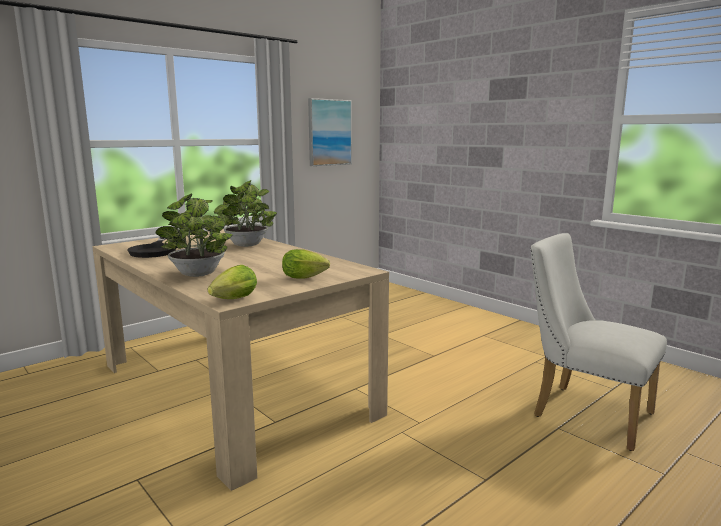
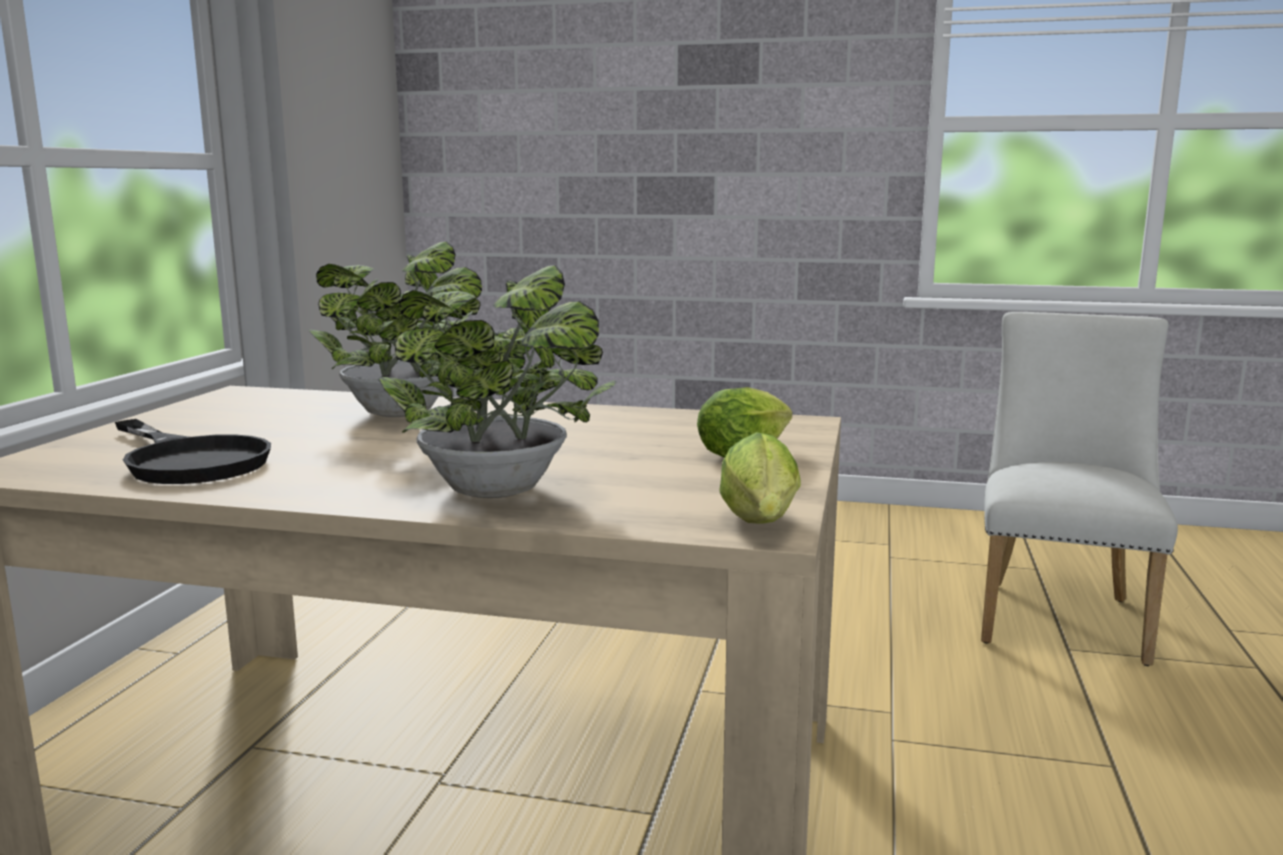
camera: 35 degrees left, 0 degrees up
(329, 132) = (328, 145): picture -> none
(583, 412) = (1059, 615): white chair -> white chair turned 105 degrees clockwise

